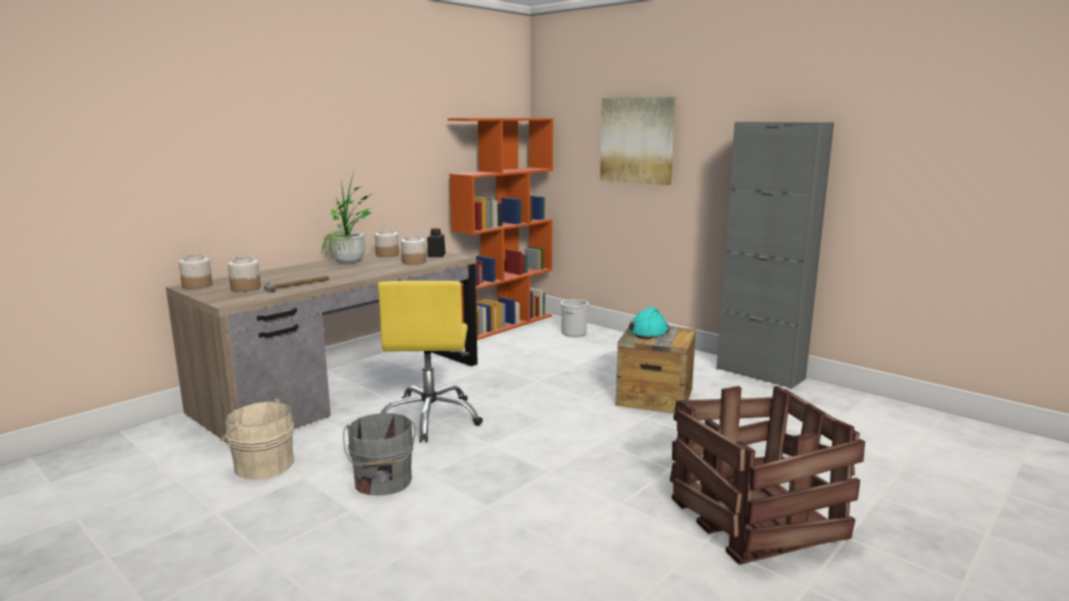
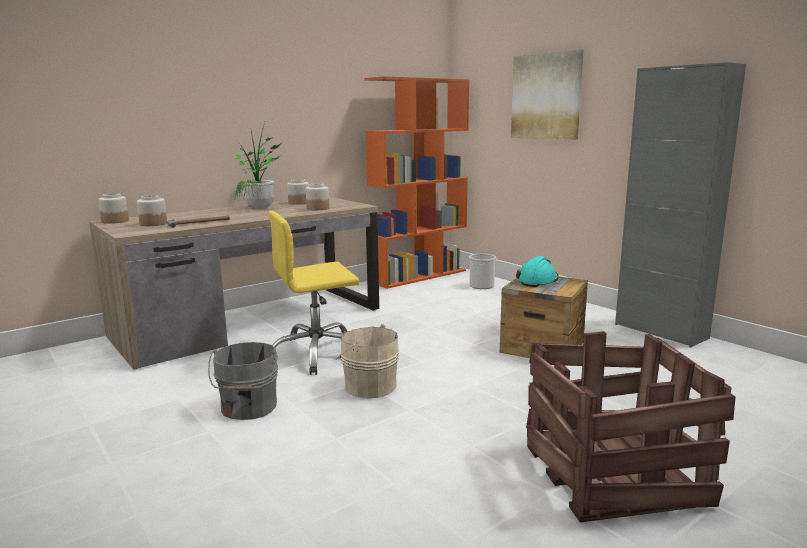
camera: 10 degrees right, 0 degrees up
(262, 465) = (149, 385): beige bucket -> beige bucket (368, 386)
(430, 418) = (316, 354): yellow office chair -> yellow office chair turned 60 degrees clockwise
(436, 255) = (342, 204): black jar -> none

